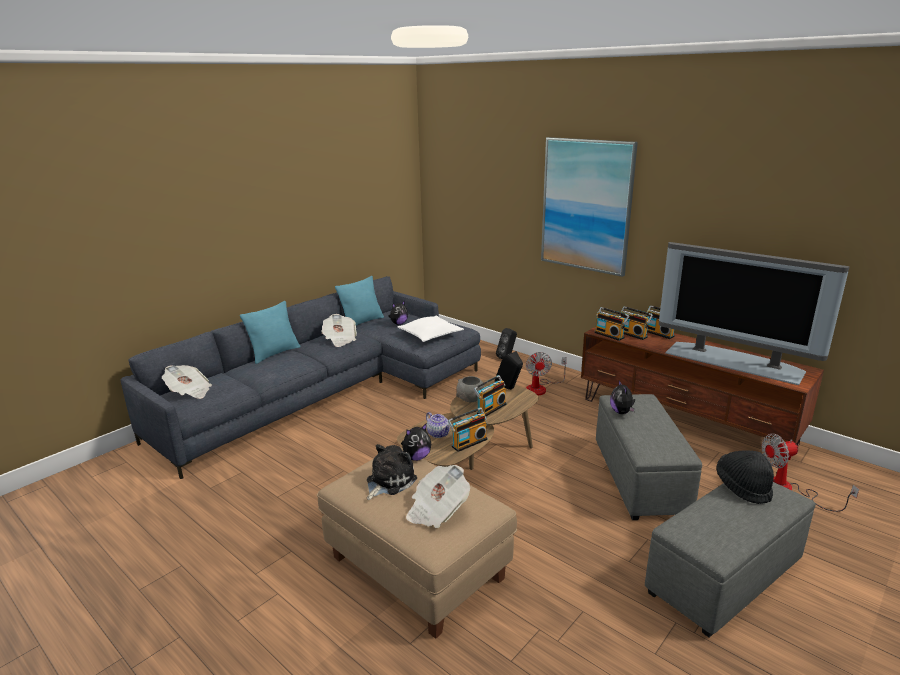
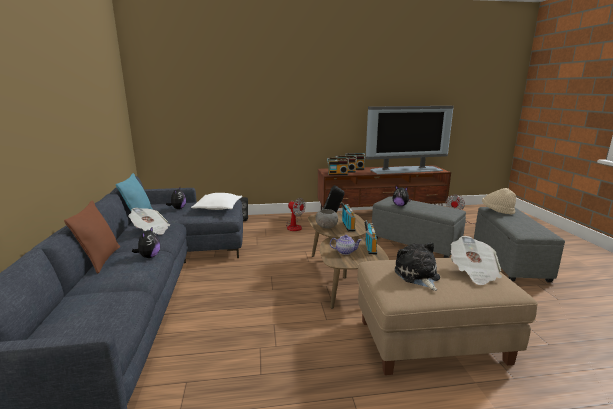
camera: 50 degrees left, 5 degrees down
(189, 392) = (68, 325): newspaper -> none
(274, 353) = (101, 260): turquoise pillow -> brown pillow
(416, 457) = (391, 259): plush toy -> plush toy (149, 256)
(586, 205) = (292, 96): picture -> none
(743, 487) = (497, 211): black hat -> beige hat

